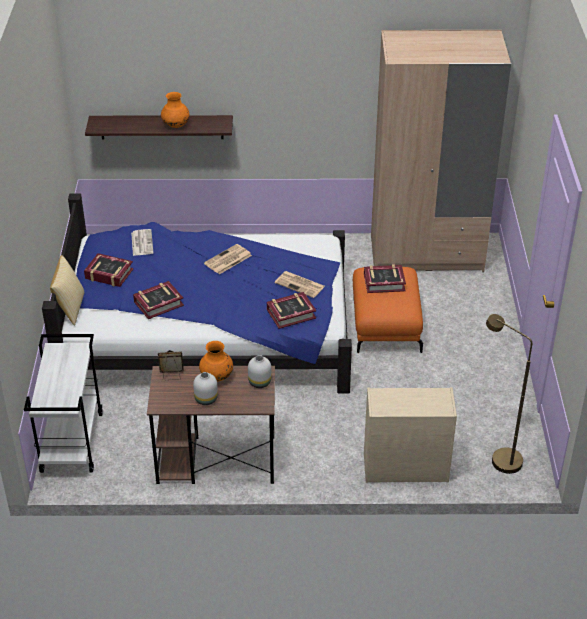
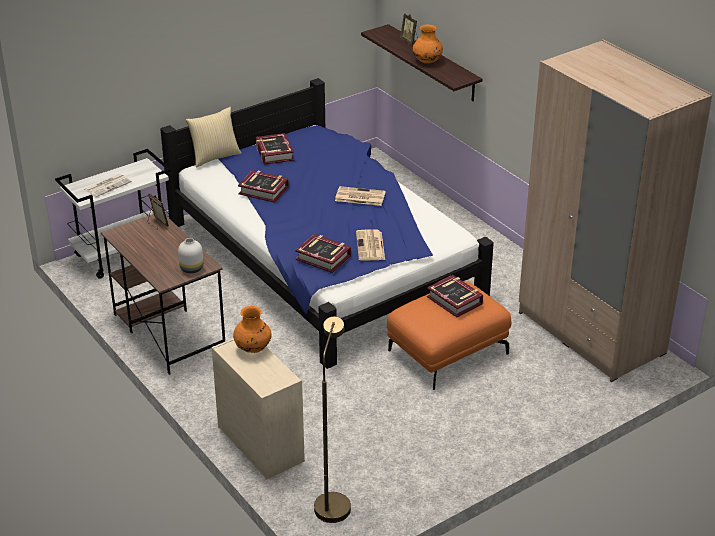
camera: 55 degrees right, 5 degrees down
(133, 119) = (410, 41): none -> picture frame
(141, 242) = (332, 149): newspaper -> newspaper (108, 185)
(206, 399) = (144, 252): white vase -> none
(217, 377) = (177, 245): orange vase -> orange vase (253, 349)

